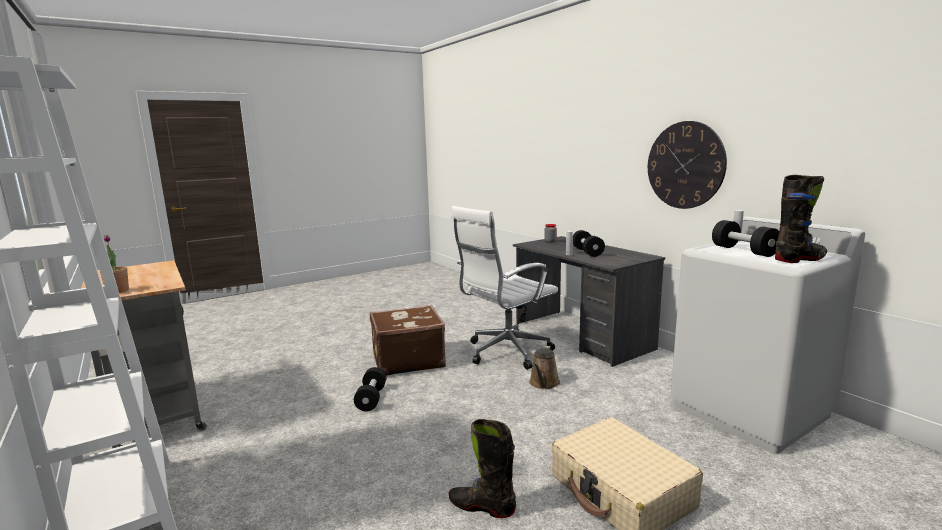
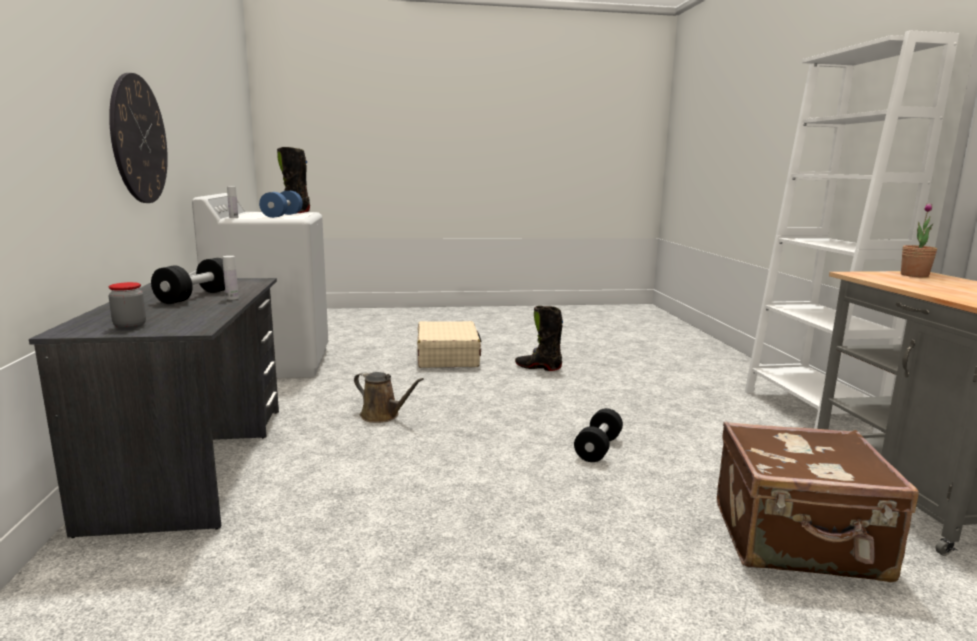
camera: 155 degrees left, 0 degrees up
(407, 360) = (520, 496): brown suitcase -> brown suitcase (798, 542)
(482, 507) = (538, 367): black boot -> black boot turned 150 degrees clockwise
(505, 353) = (357, 466): white office chair -> none
(543, 383) = (382, 416): brown watering can -> brown watering can turned 75 degrees clockwise
(743, 251) = (282, 215): black dumbbell -> blue dumbbell

